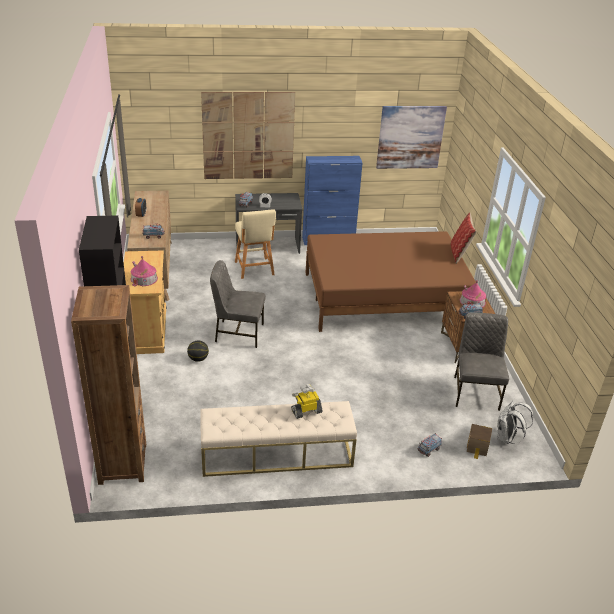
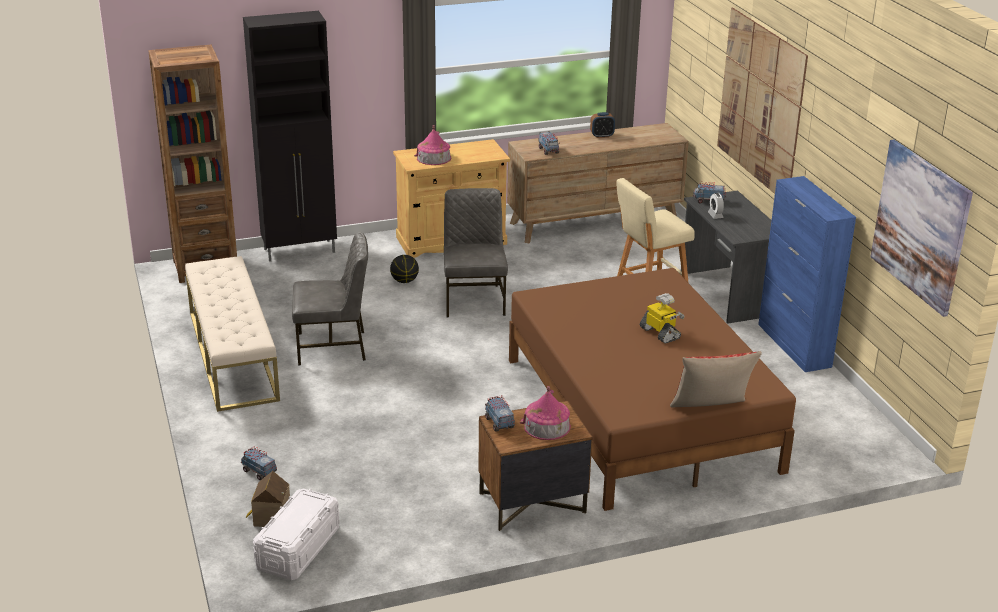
camera: 80 degrees right, 5 degrees down
(306, 411) = (245, 317): toy robot -> toy robot (660, 333)
(475, 392) = (406, 516): grey chair -> grey chair (333, 347)
(507, 438) = (298, 548): white backpack -> white storage box

